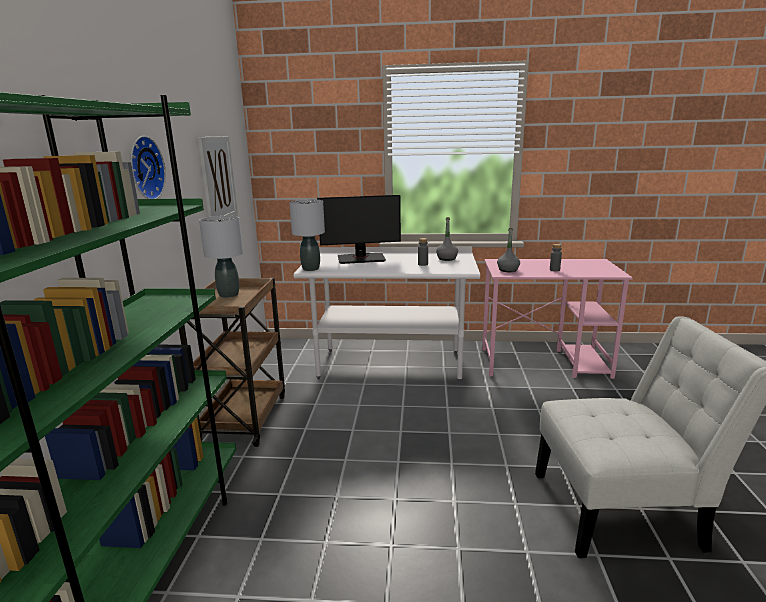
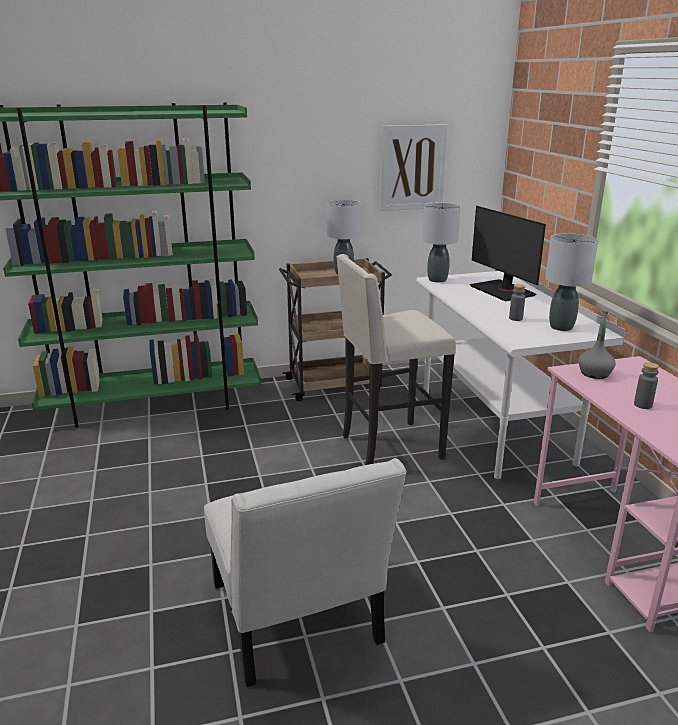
camera: 70 degrees right, 5 degrees up
(143, 168) = (282, 151): wall clock -> none
(387, 413) = (389, 447): none -> beige stool
(446, 258) = (561, 327): grey bottle -> grey table lamp

